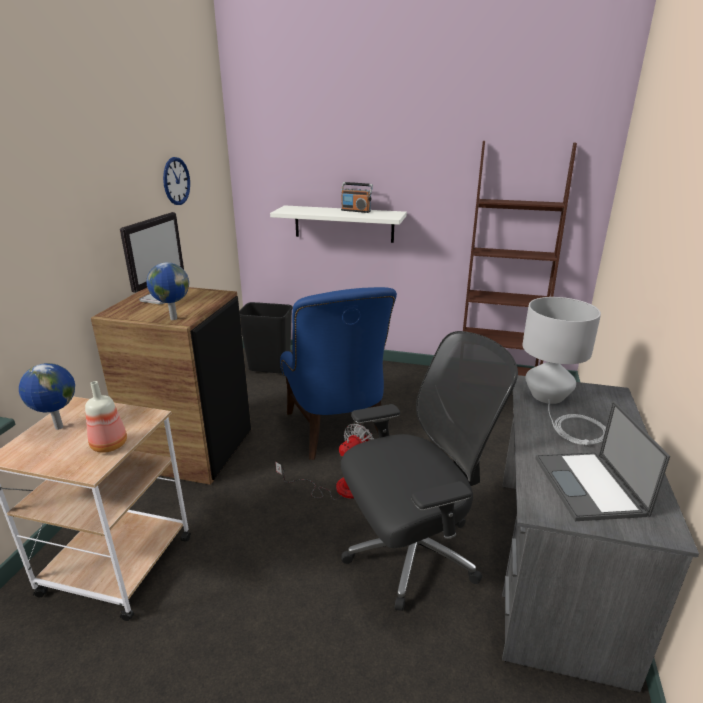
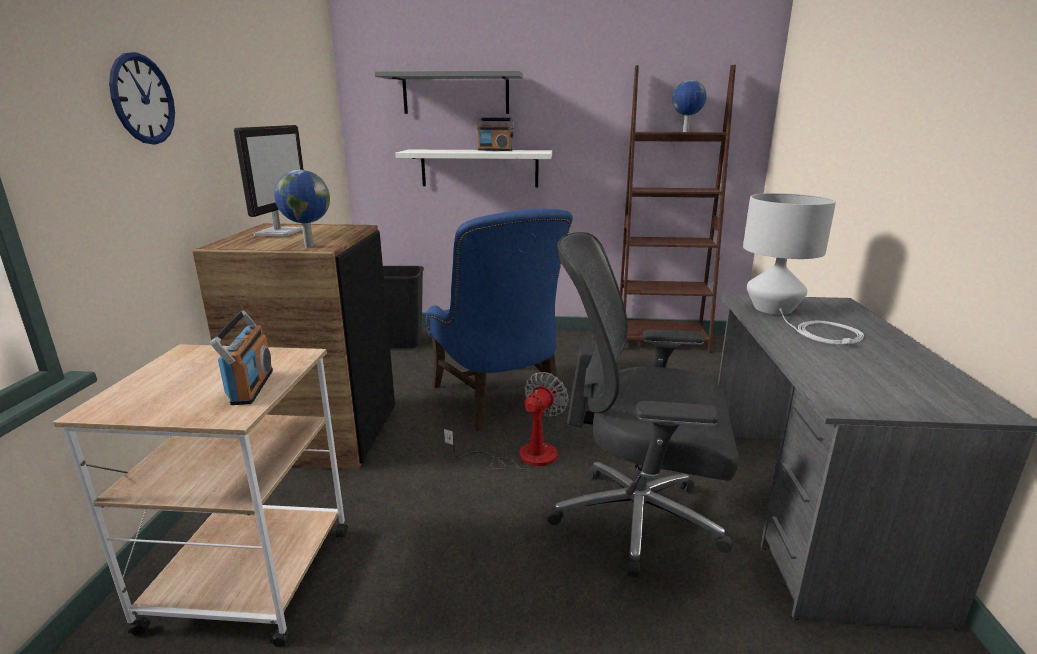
camera: 10 degrees left, 5 degrees down
(58, 428) = (167, 376): globe -> globe (685, 131)
(109, 444) = (251, 387): bottle -> radio
(176, 181) = (285, 104): wall clock -> wall clock (143, 99)
(324, 160) = (455, 93): none -> grey shelf
(412, 556) = (639, 519): office chair -> office chair turned 135 degrees counterclockwise
(590, 486) = (880, 379): laptop -> none

